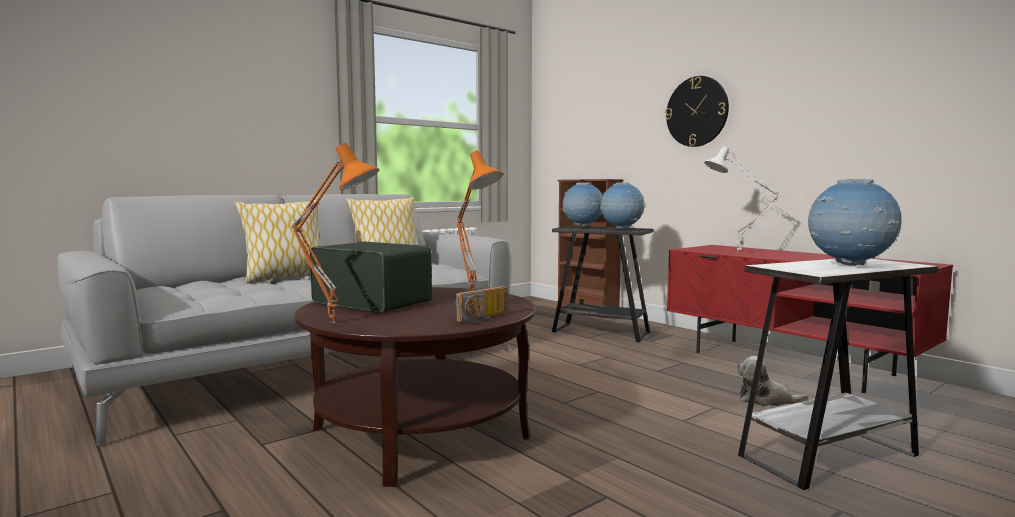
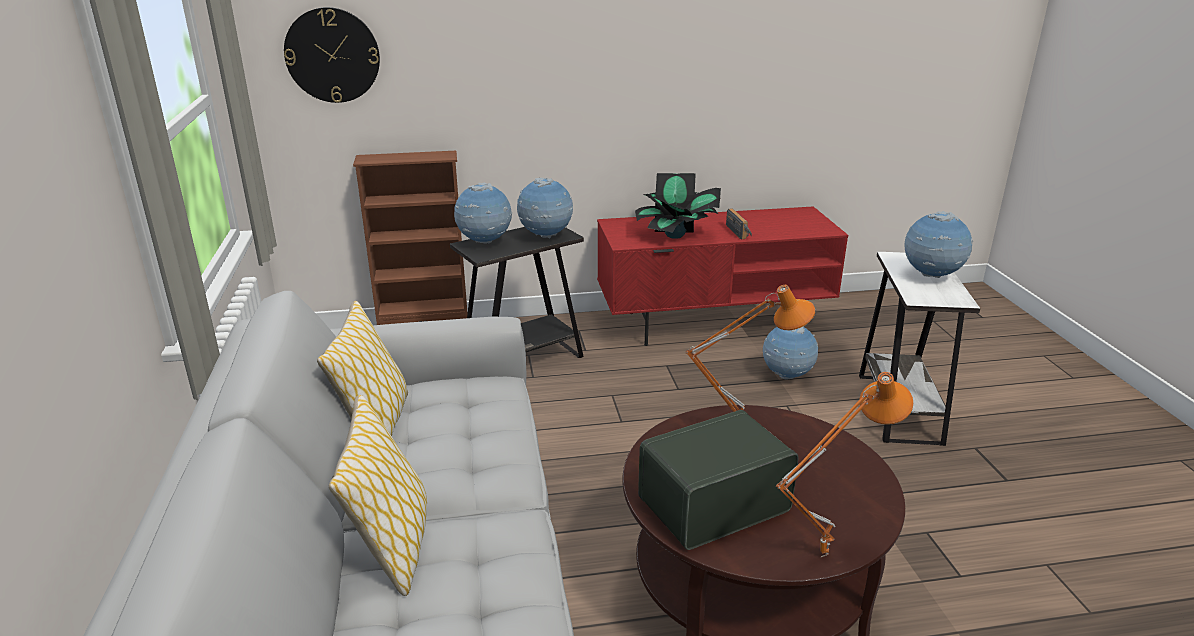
camera: 60 degrees left, 20 degrees up
(485, 318) = (849, 457): radio -> radio (740, 232)
(697, 111) = (564, 62): wall clock -> wall clock (332, 55)
(738, 252) = (676, 235): white table lamp -> potted plant
(765, 400) = (787, 376): plush toy -> globe

